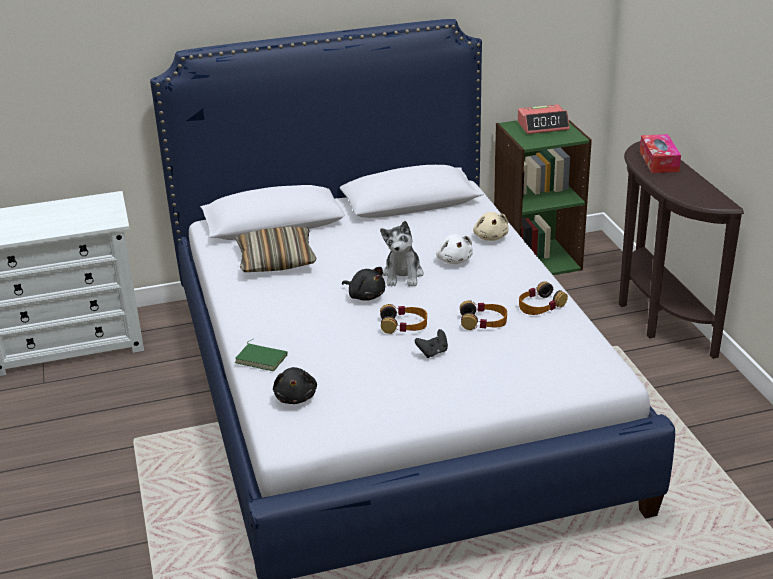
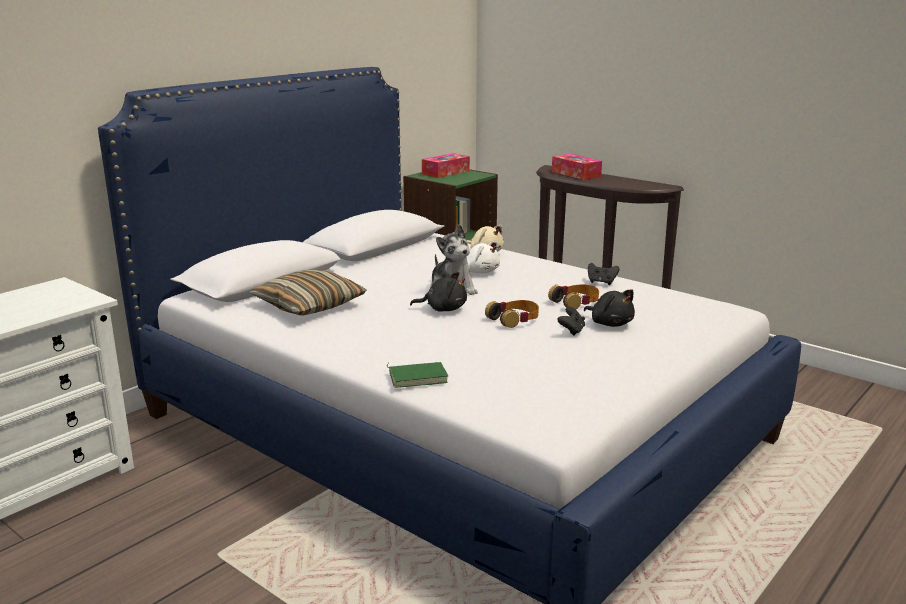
camera: 35 degrees left, 10 degrees down
(296, 397) = (505, 395): black plush toy -> black plush toy (610, 323)
(540, 305) = (601, 282): headphones -> black game controller
(543, 126) = (445, 172): alarm clock -> tissue box

